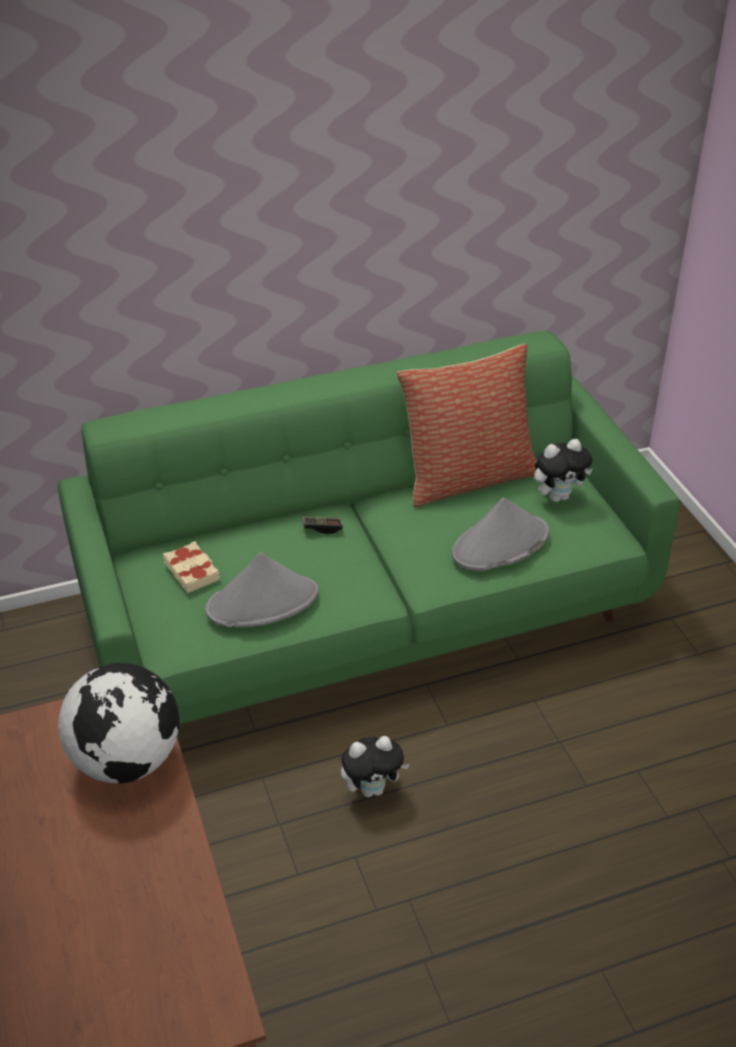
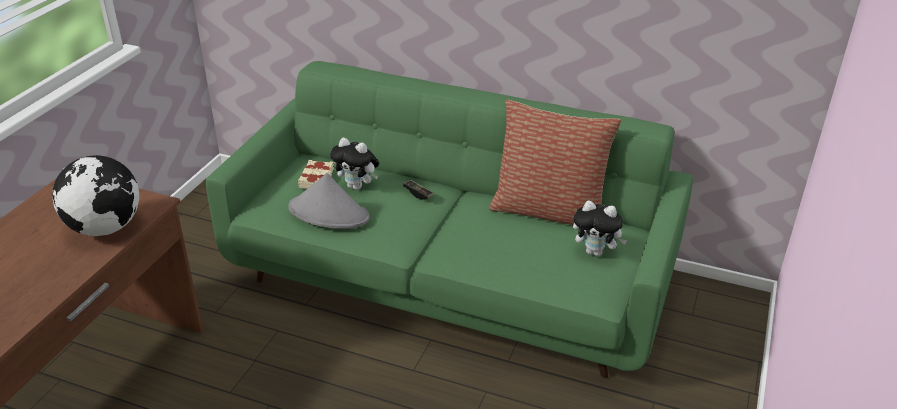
camera: 40 degrees right, 5 degrees down
(373, 789) = (325, 376): plush toy -> plush toy (357, 186)
(500, 544) = (512, 257): grey hat -> none

